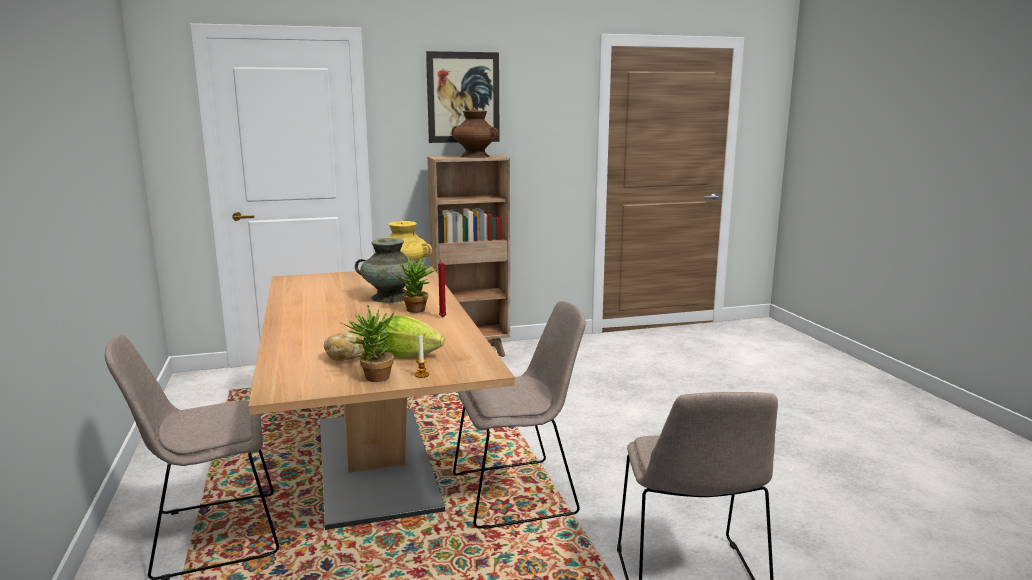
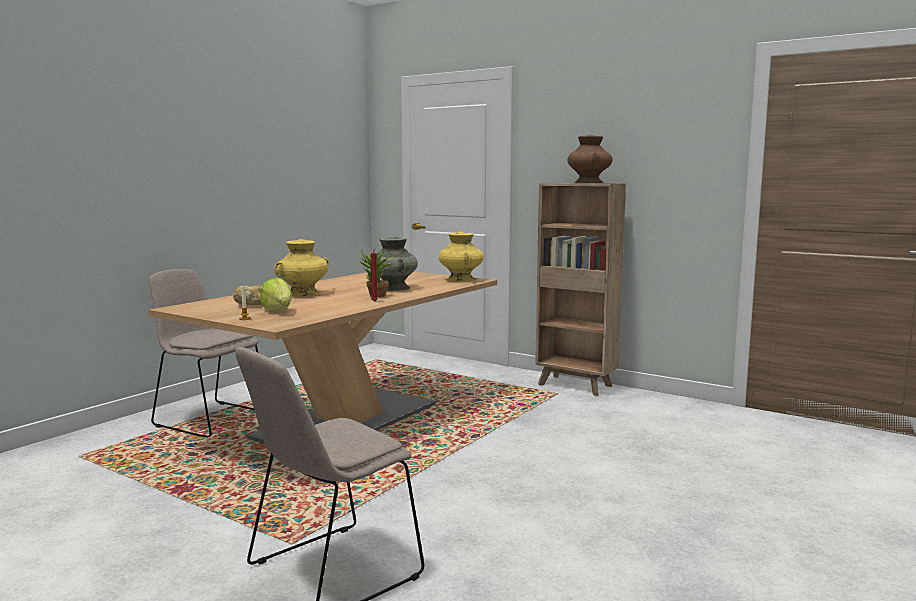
camera: 50 degrees right, 5 degrees down
(332, 328) = (303, 293): none -> yellow vase
(372, 377) = (224, 314): potted plant -> none
(463, 97) = (596, 125): picture -> none
(519, 493) = (375, 472): beige chair -> none

